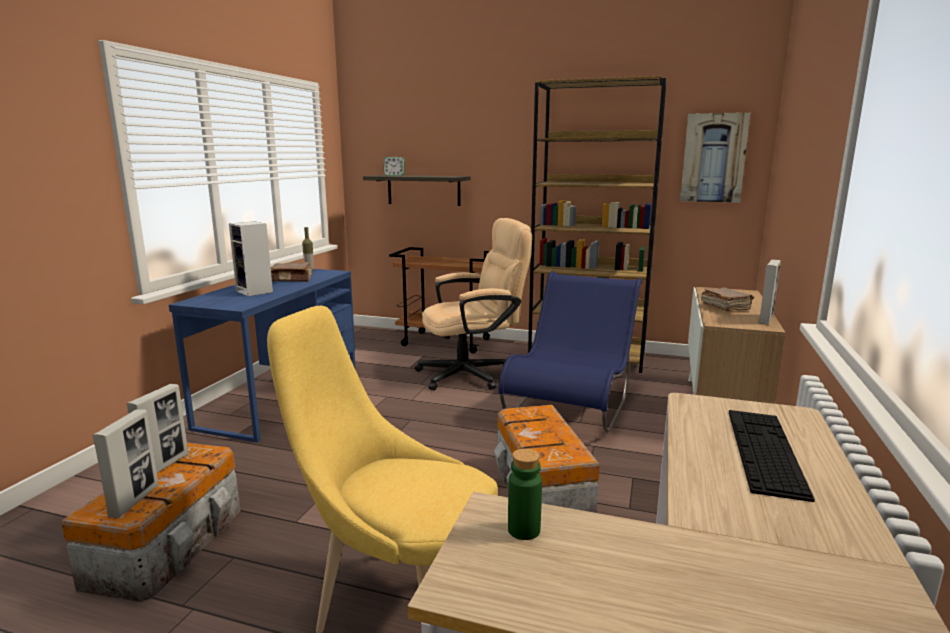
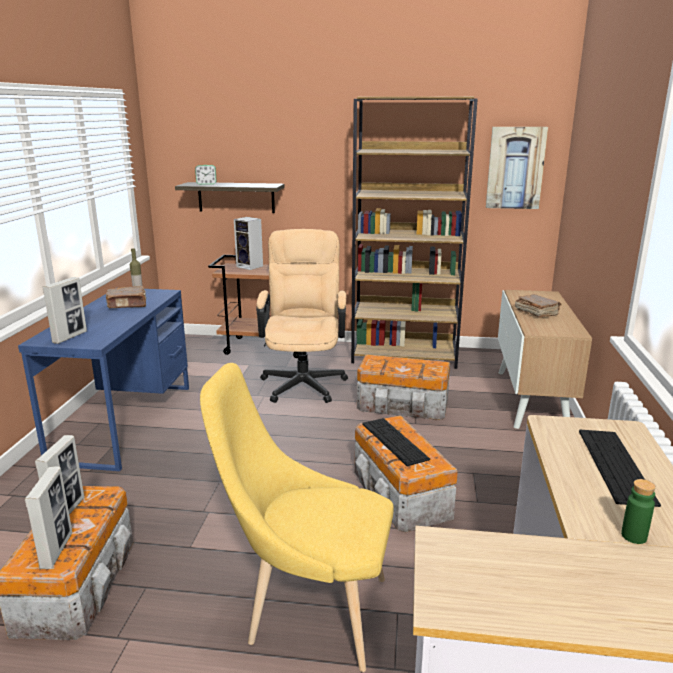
camera: 10 degrees left, 5 degrees up
(255, 292) = (99, 323): speaker -> speaker (250, 266)
(473, 374) = (304, 381): beige office chair -> beige office chair turned 60 degrees counterclockwise
(524, 530) = (468, 555): green bottle -> green bottle (633, 536)
(535, 428) = (394, 441): none -> keyboard
(572, 404) = (403, 406): blue chair -> storage box
(765, 320) = (573, 325): picture frame -> picture frame (70, 337)

